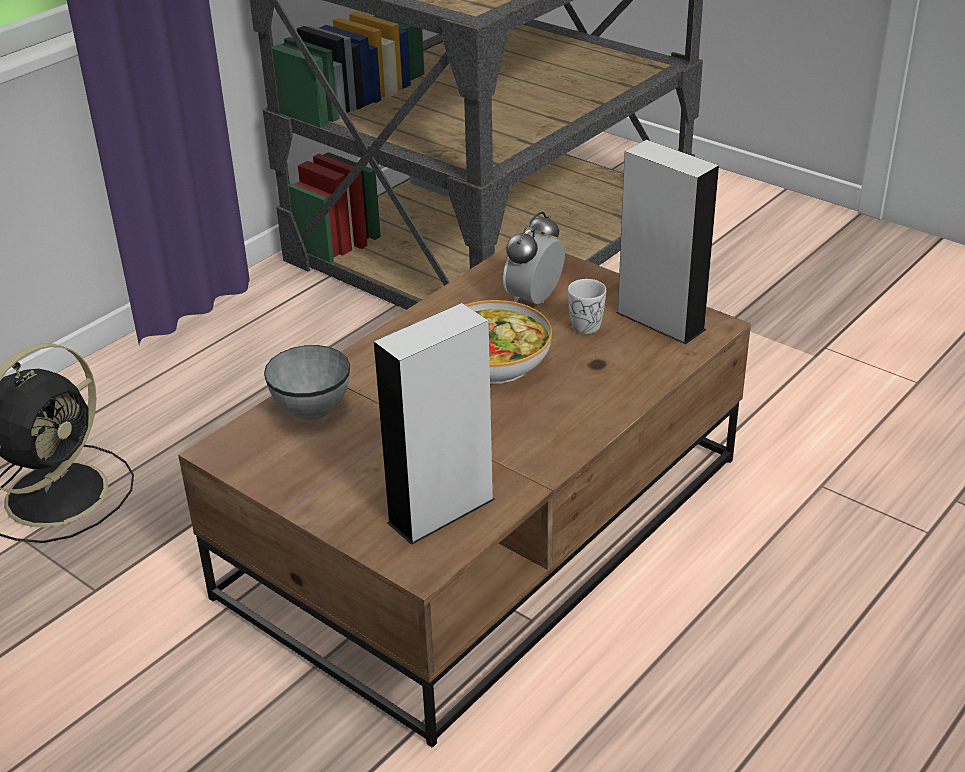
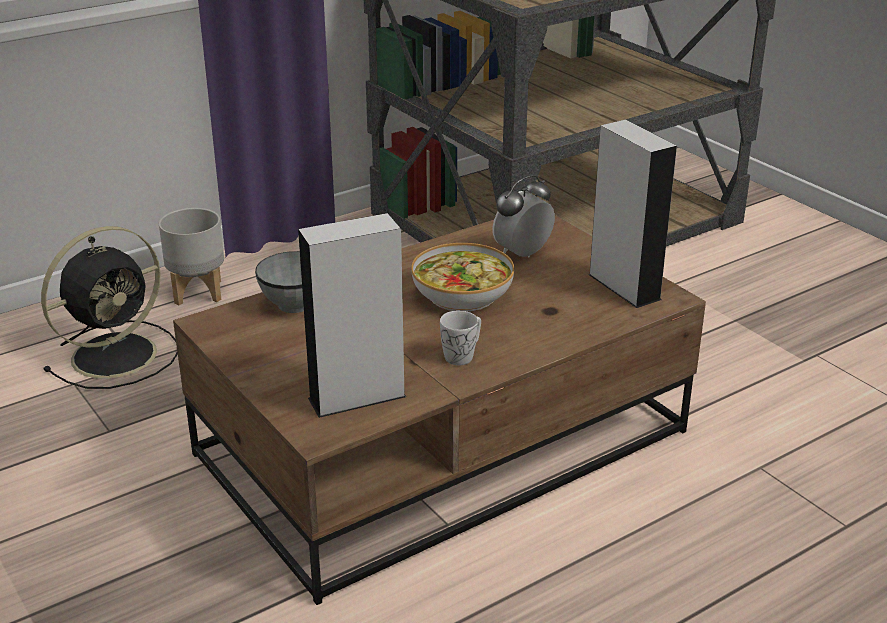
camera: 15 degrees right, 5 degrees down
(122, 394) = (198, 292): none -> grey planter
(588, 323) = (559, 278): white mug -> white mug (462, 355)

